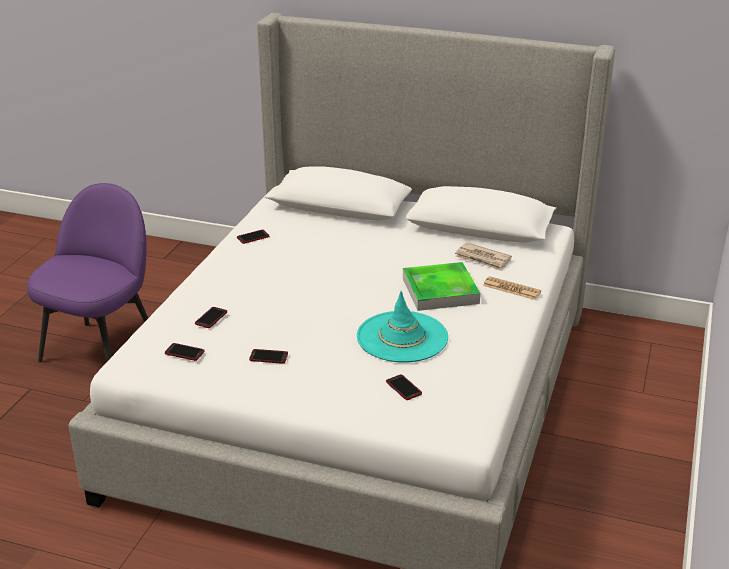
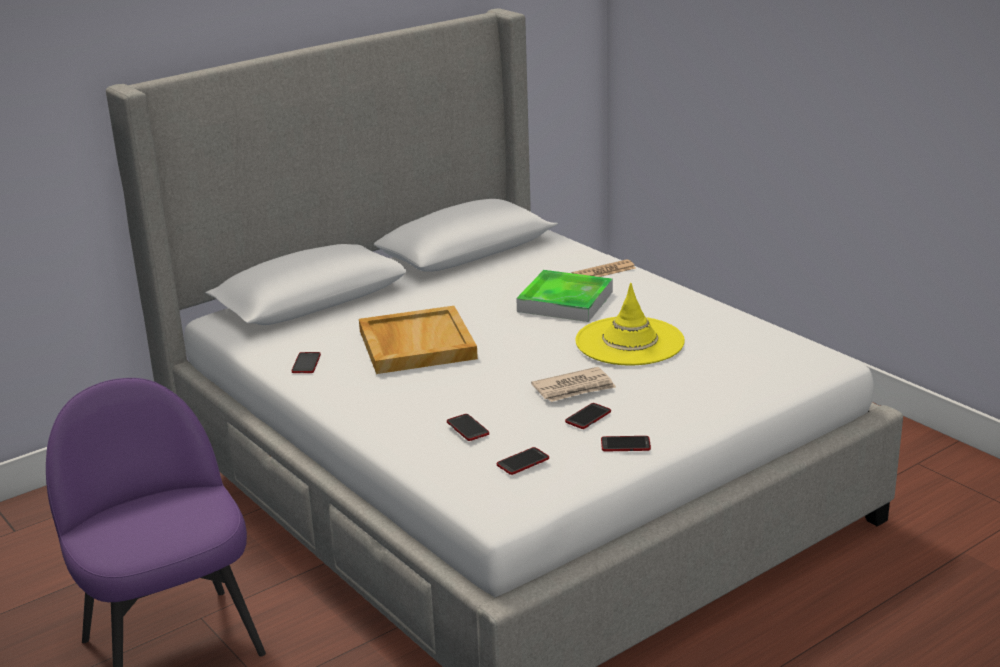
camera: 55 degrees left, 5 degrees down
(313, 261) = (416, 344): none -> beige tray
(402, 337) = (629, 342): turquoise hat -> yellow hat
(403, 388) = (721, 366): phone -> phone (625, 445)
(483, 259) = (531, 267): newspaper -> newspaper (574, 388)

